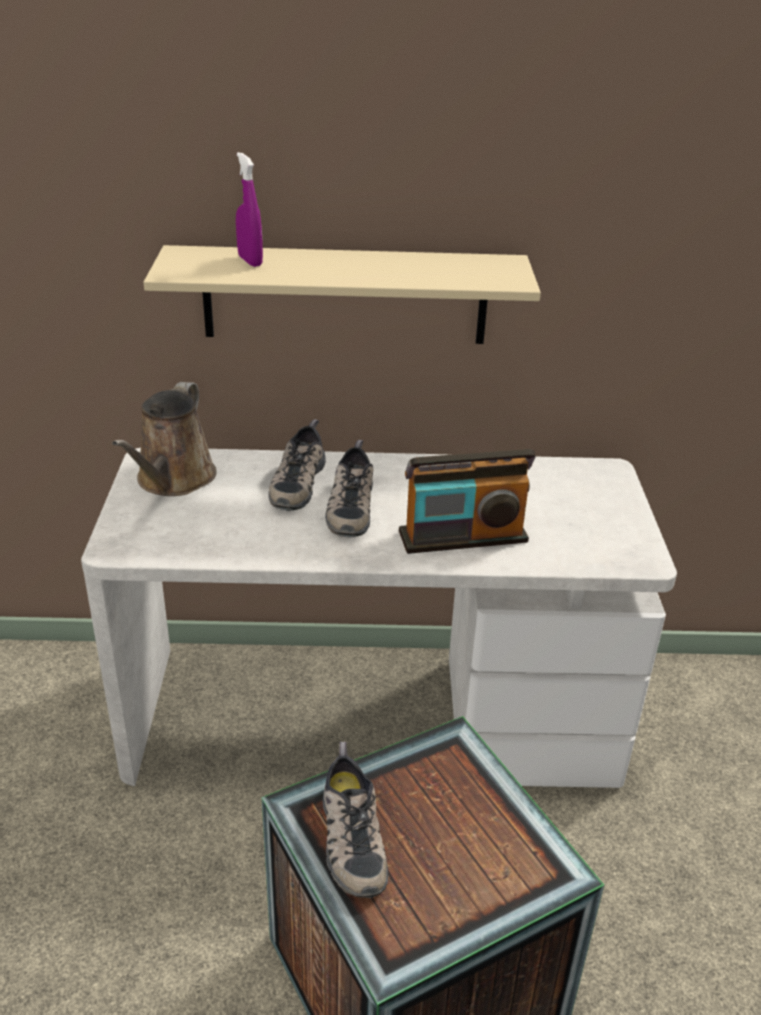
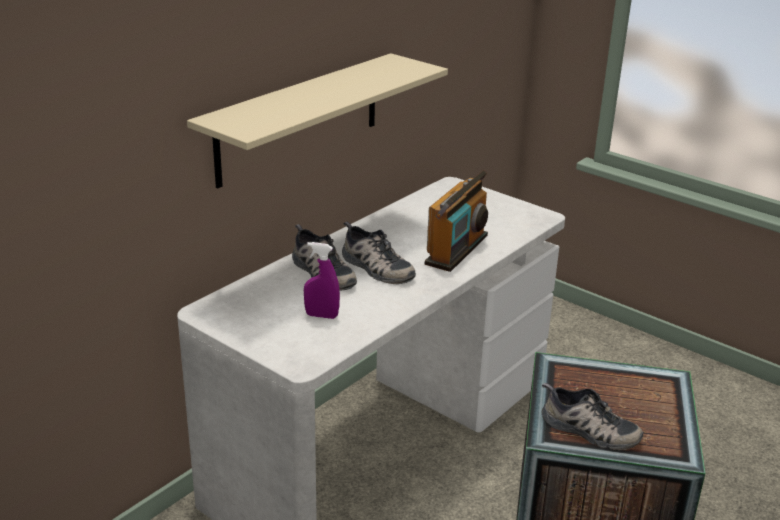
camera: 50 degrees left, 5 degrees down
(173, 480) = (248, 312): brown watering can -> none
(250, 261) = (270, 108): purple spray bottle -> purple spray bottle (321, 316)

